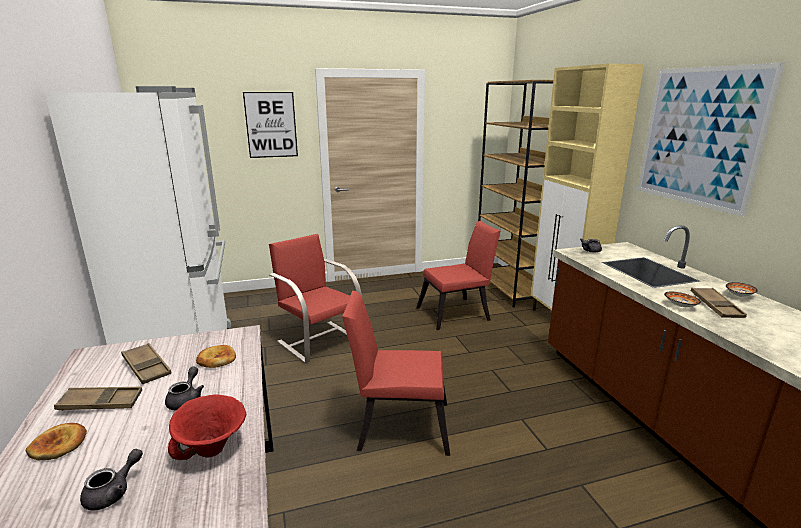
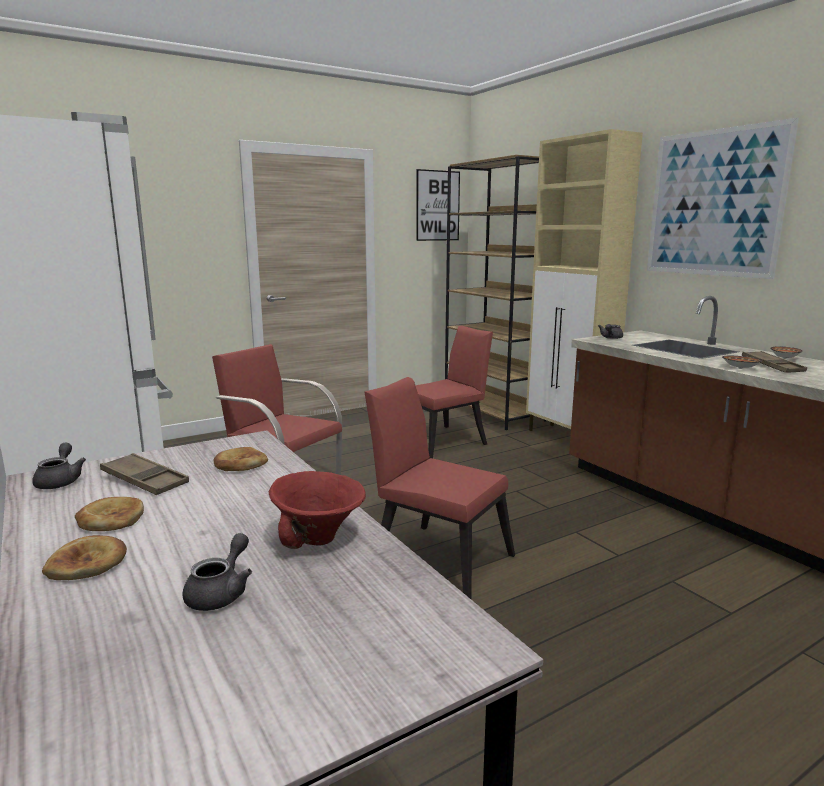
camera: 15 degrees left, 5 degrees down
(101, 403) = (111, 519): brown tray -> bread
(186, 399) = (236, 501): grey teapot -> grey teapot (60, 481)
(271, 125) = (181, 211): picture -> picture (438, 206)
(397, 424) = (435, 557): red chair -> red chair turned 45 degrees clockwise

